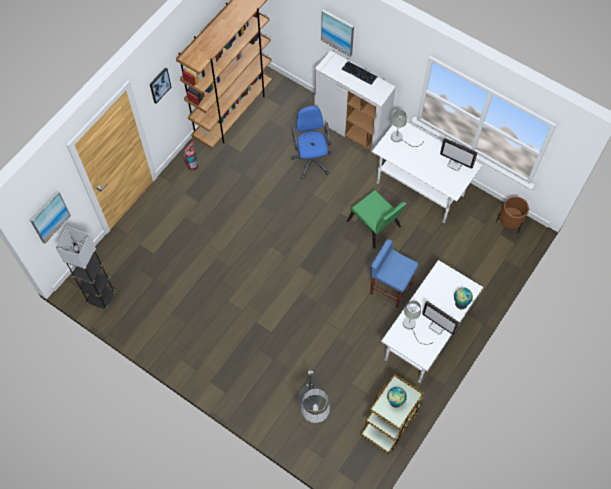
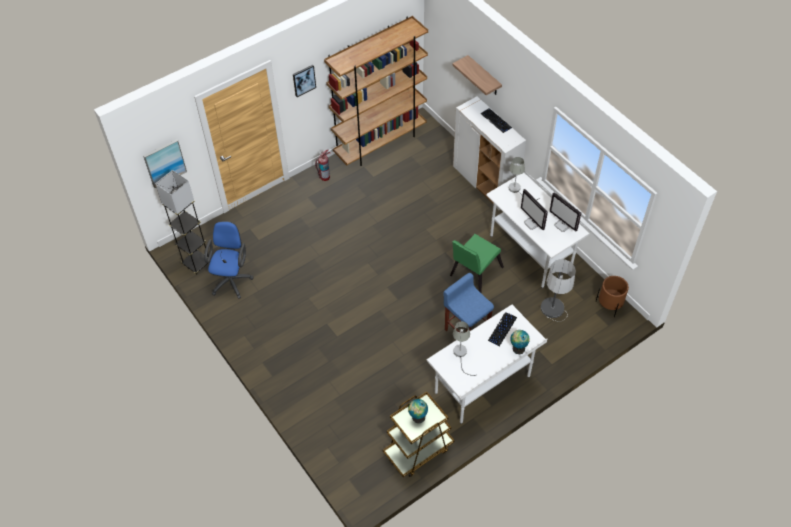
camera: 20 degrees right, 10 degrees down
(311, 159) = (436, 199): blue office chair -> blue office chair (232, 279)
(313, 417) = (344, 423): floor lamp -> floor lamp (550, 324)
(338, 32) = (484, 76): picture -> shelf
(375, 227) = (474, 273): green chair -> green chair turned 60 degrees clockwise
(438, 326) = (487, 362): monitor -> monitor (532, 223)
(439, 288) = (502, 329): none -> keyboard

